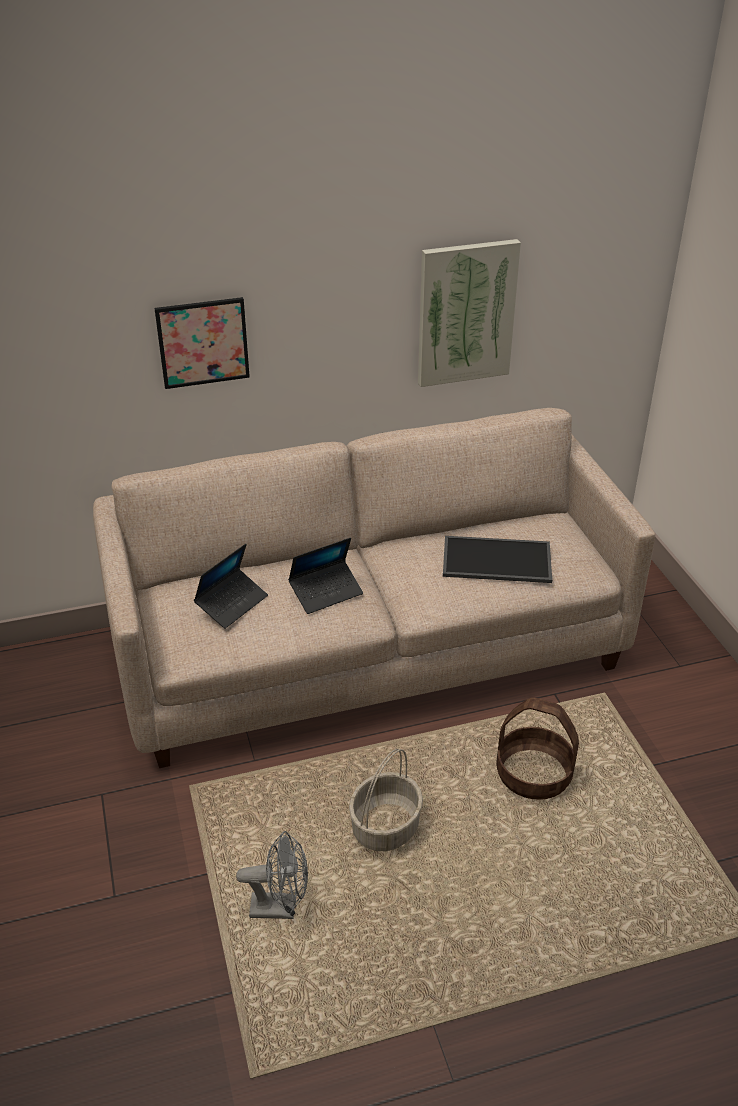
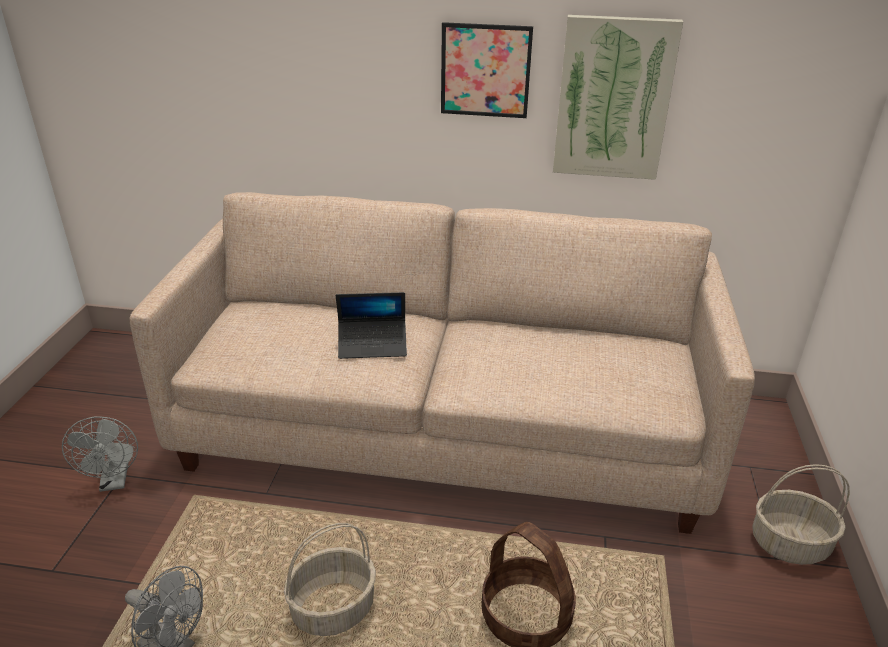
camera: 25 degrees right, 5 degrees down
(100, 802) = (114, 482): none -> grey fan
(203, 342) = (334, 78): picture -> picture (485, 70)
(232, 603) = (283, 331): laptop -> none
(495, 561) = (567, 365): tray -> none
(685, 651) = (790, 543): none -> basket

